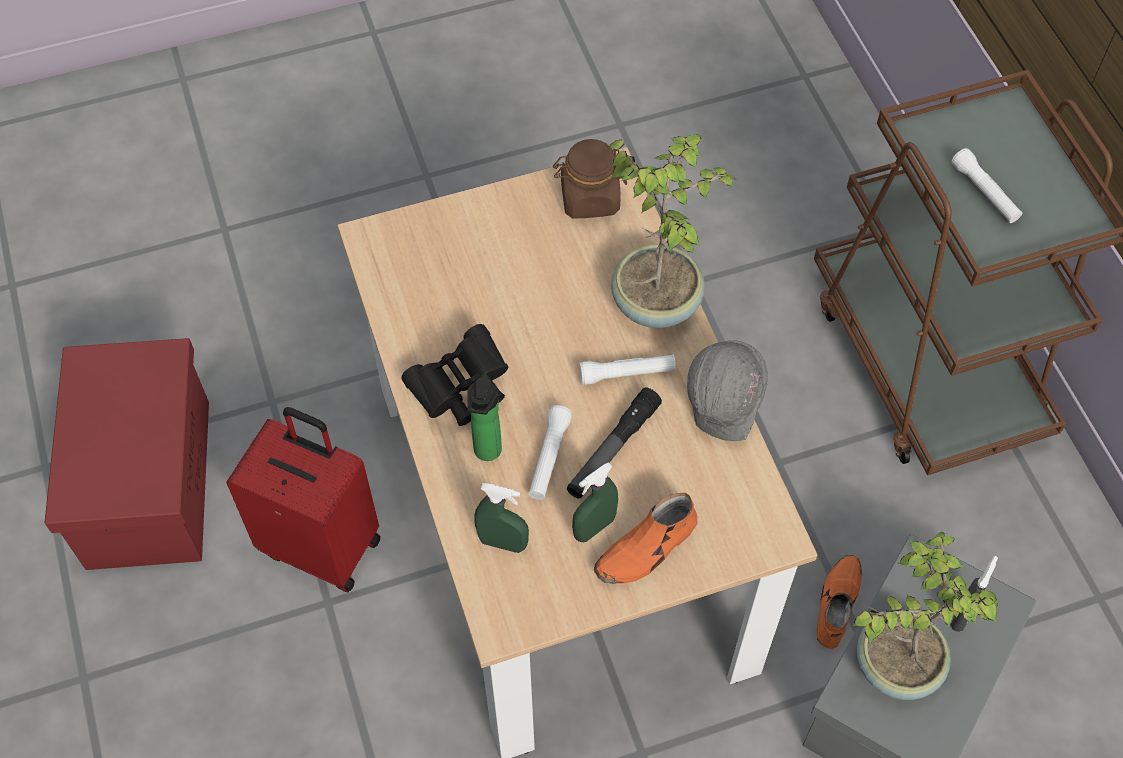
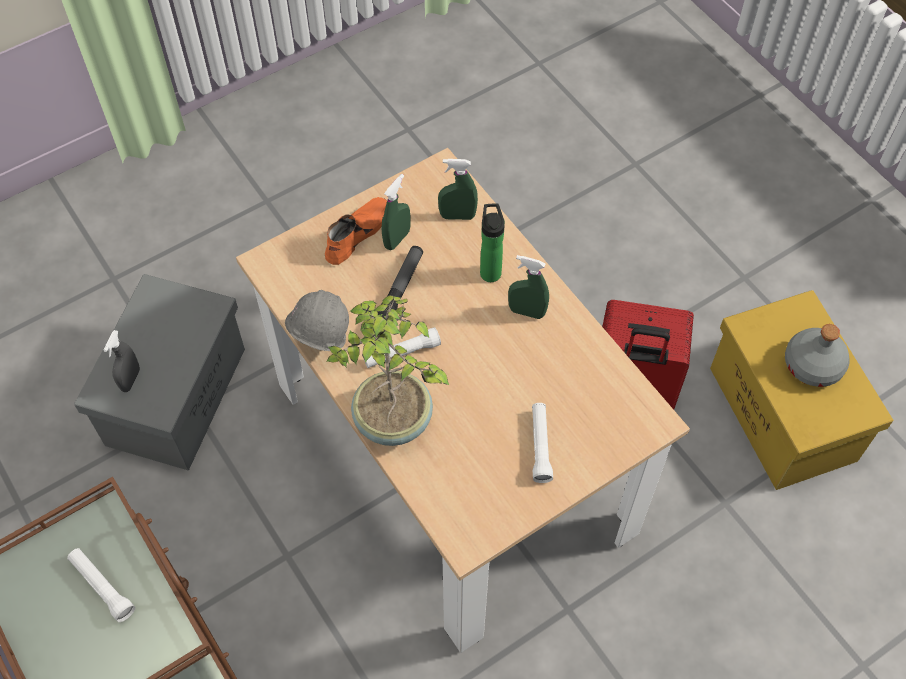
camera: 165 degrees right, 0 degrees up
(110, 426) = (812, 366): none -> grey bottle
(148, 481) = (783, 414): red storage box -> yellow storage box
(461, 389) = (526, 312): black binoculars -> green spray bottle
(549, 458) = (443, 277): white flashlight -> white flashlight (540, 446)
(589, 198) = (478, 508): brown jar -> none
(836, 603) = (228, 450): orange shoe -> none
(895, 663) = (179, 336): potted plant -> none

